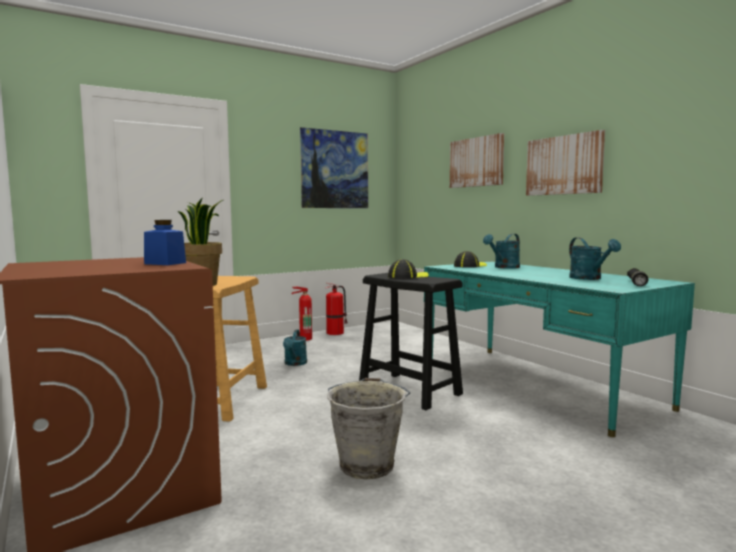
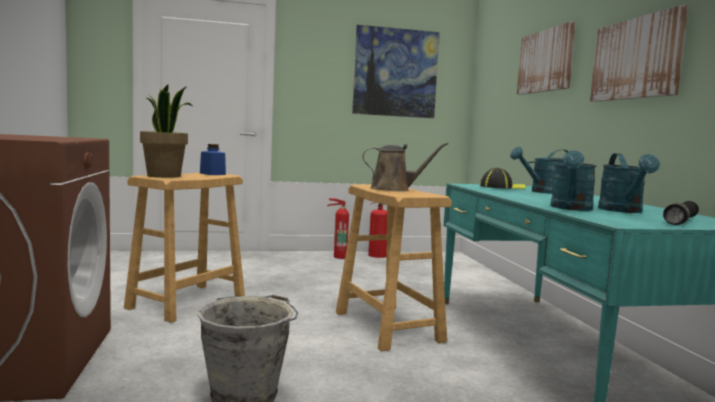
camera: 20 degrees right, 0 degrees up
(165, 263) = (50, 138): blue jar -> blue jar (212, 174)
(295, 363) = (299, 279): turquoise watering can -> turquoise watering can (571, 208)
(407, 277) = (394, 189): cap -> brown watering can
(409, 390) = (387, 326): black stool -> beige stool

